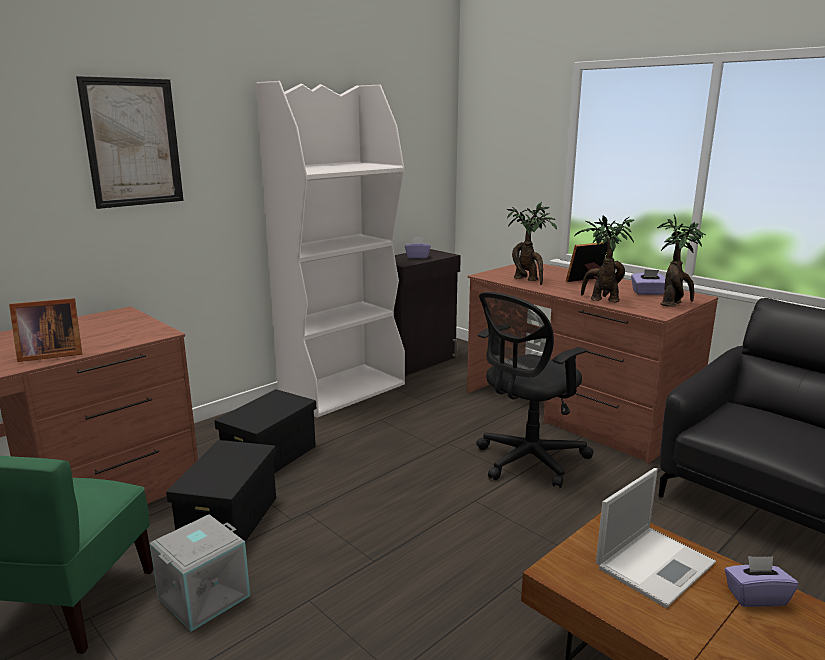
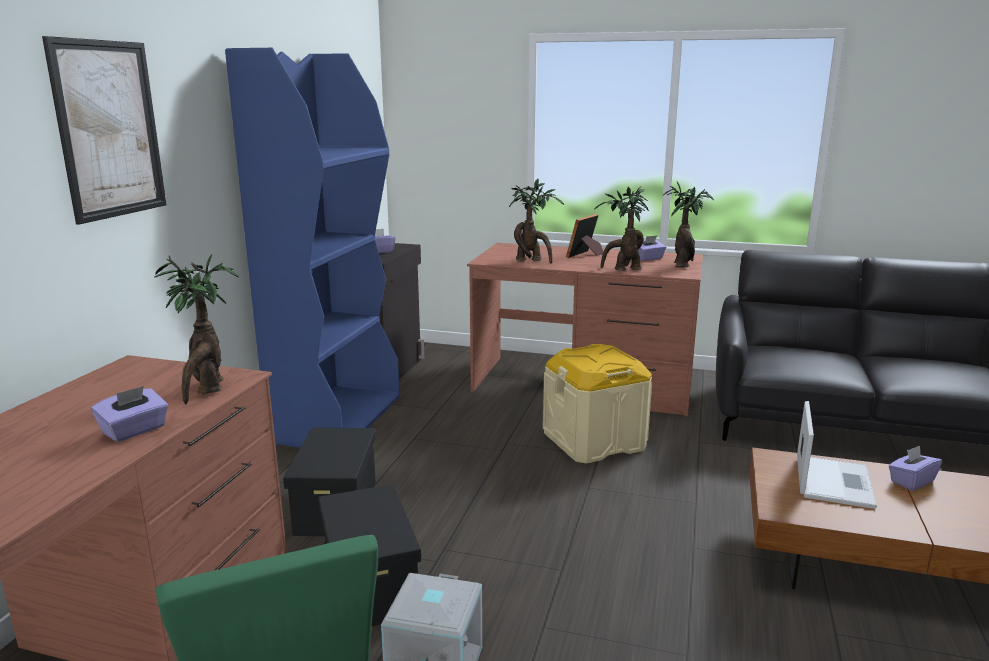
camera: 30 degrees left, 0 degrees up
(49, 354) = (134, 431): picture frame -> purple tissue box
(128, 337) = (207, 389): none -> potted plant
(343, 390) = (337, 418): white bookcase -> blue bookcase
(527, 461) = (594, 441): black office chair -> beige storage box

